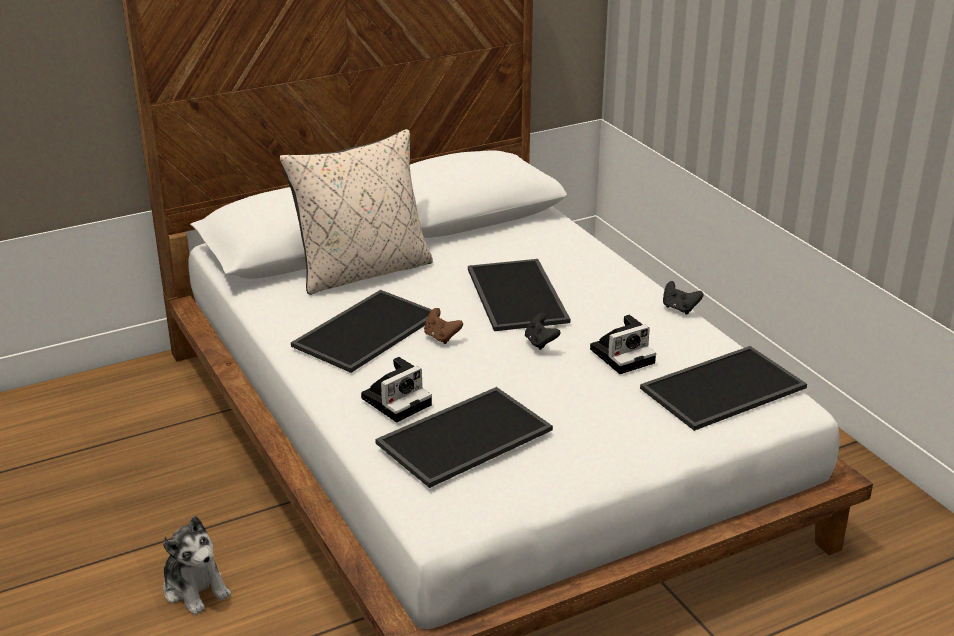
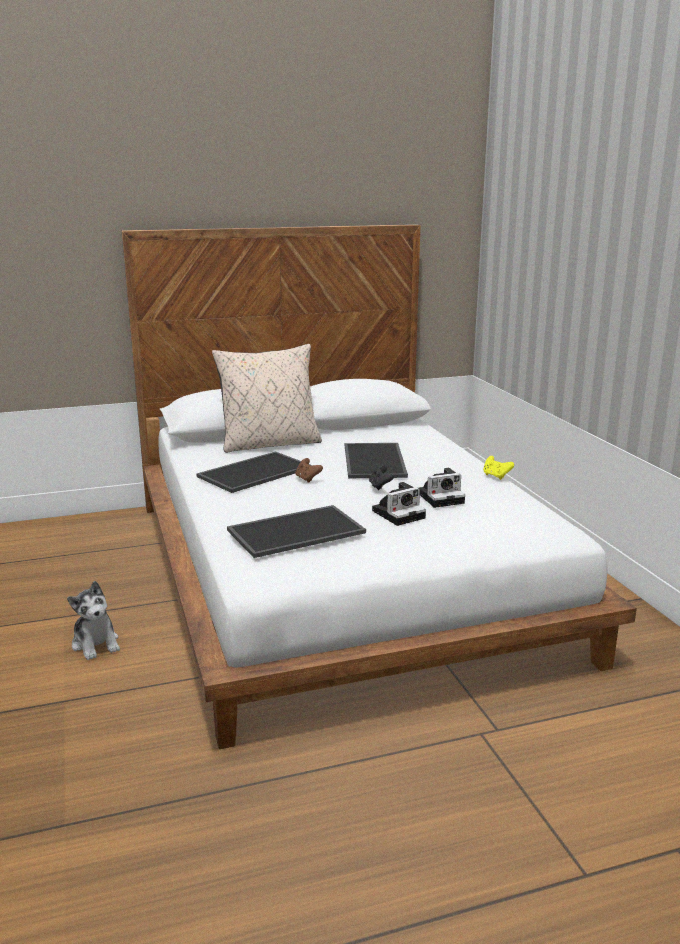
camera: 10 degrees right, 10 degrees down
(397, 400) = (257, 509): camera -> camera (399, 514)
(679, 308) = (496, 476): black game controller -> yellow game controller
(723, 390) = (513, 522): tray -> none

